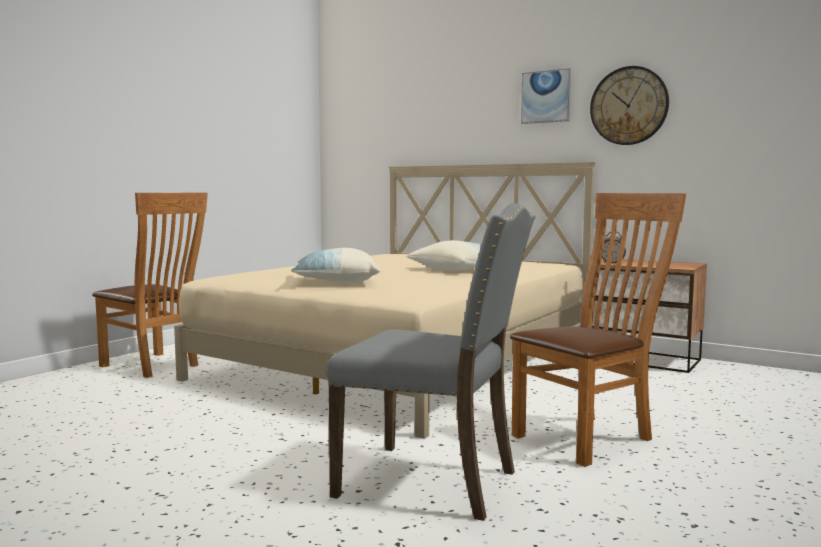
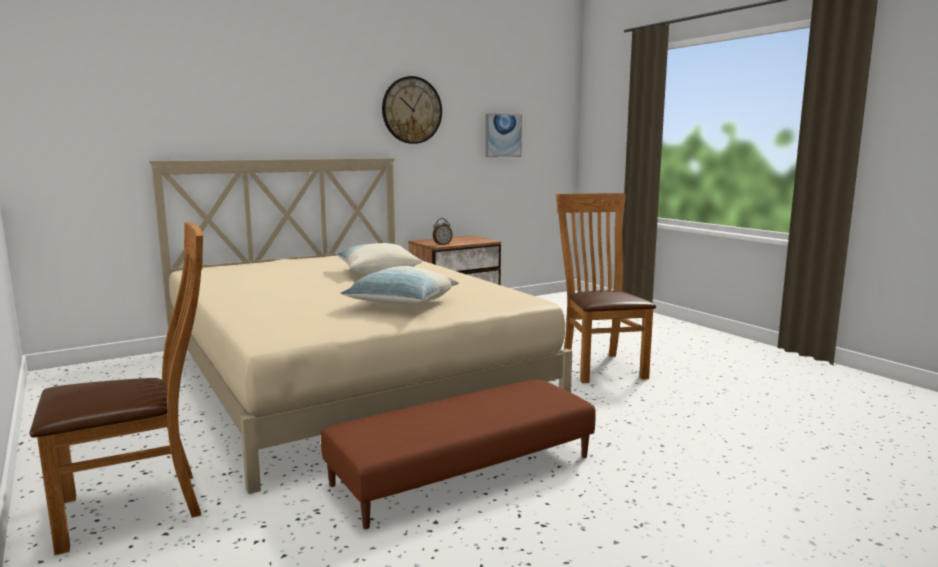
camera: 65 degrees left, 5 degrees up
(241, 421) = (463, 470): none -> brown ottoman
(432, 482) = (657, 421): grey chair -> none
(546, 97) = (340, 93): picture -> picture (502, 135)

